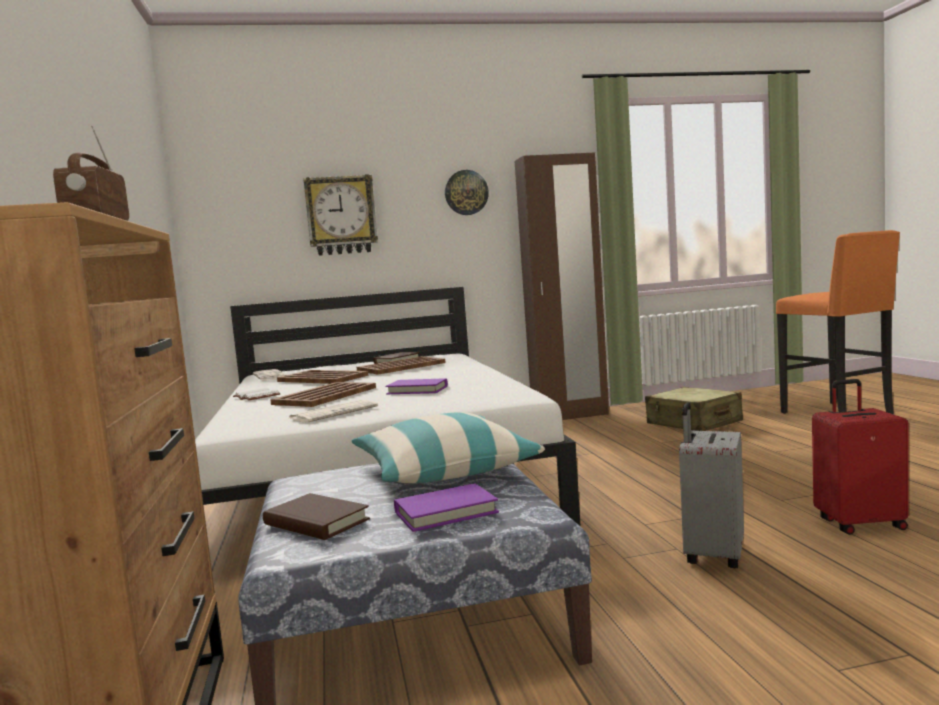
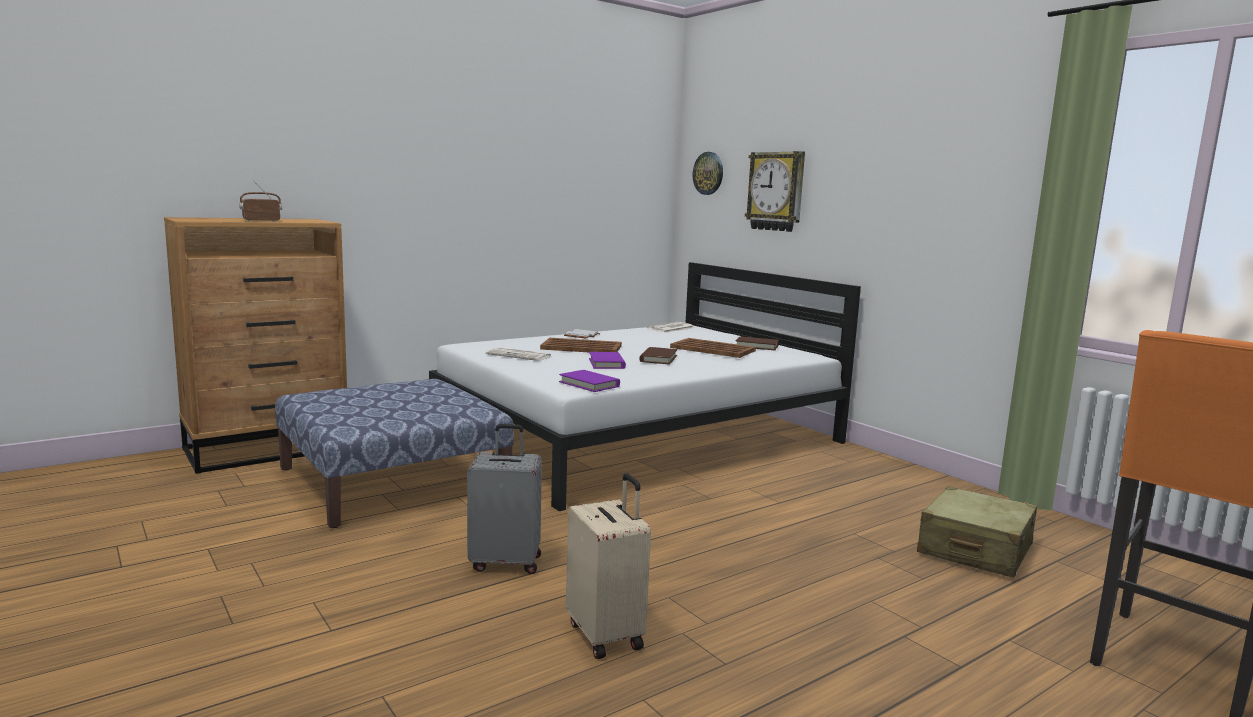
camera: 65 degrees right, 5 degrees up
(316, 522) = (343, 393): brown book -> brown book (658, 358)
(322, 378) = (654, 338): brown tray -> none
(443, 469) = (440, 404): pillow -> none
(445, 512) = (350, 412): purple book -> purple book (589, 384)
(466, 192) = (889, 176): wall clock -> wall clock (708, 173)
(570, 416) = (933, 481): brown wardrobe -> none
(859, 524) = (607, 635): red suitcase -> beige suitcase

